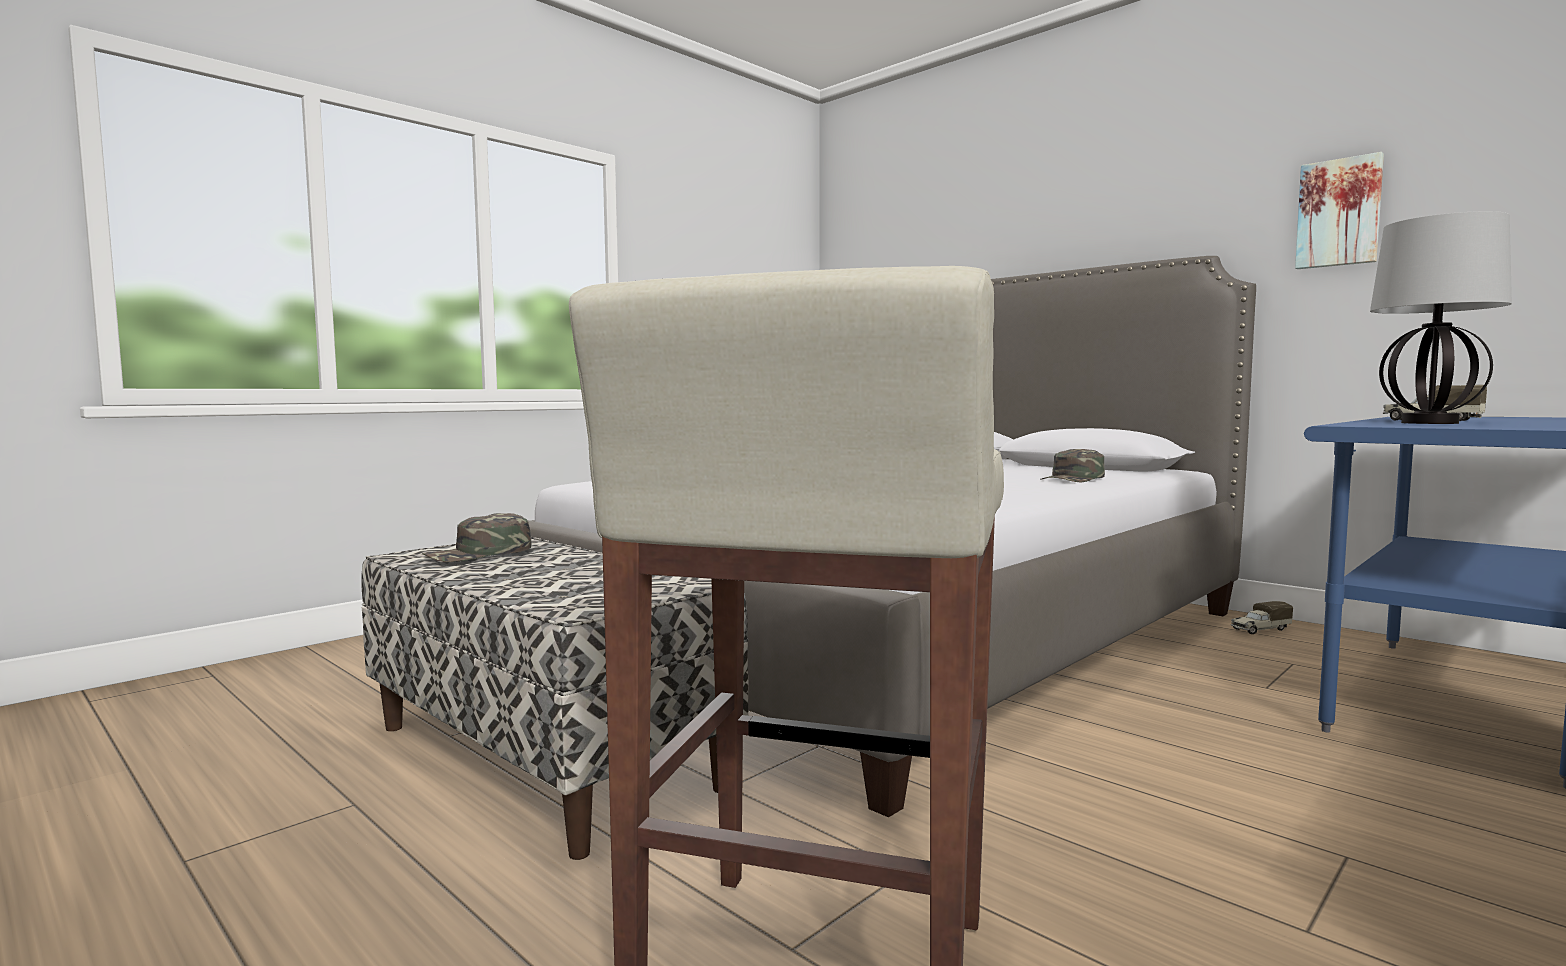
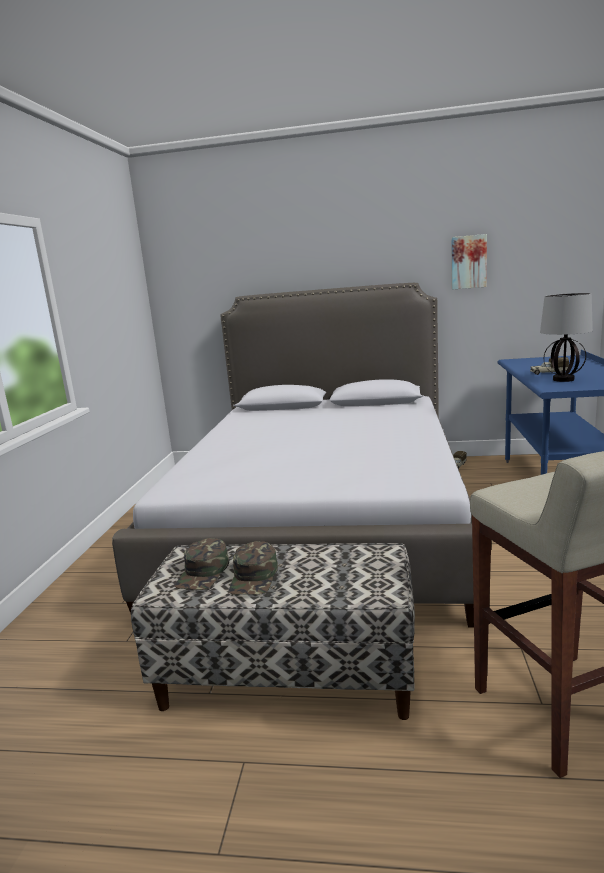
camera: 35 degrees left, 10 degrees up
(1073, 479) = (403, 418): green cap -> green cap (254, 577)

